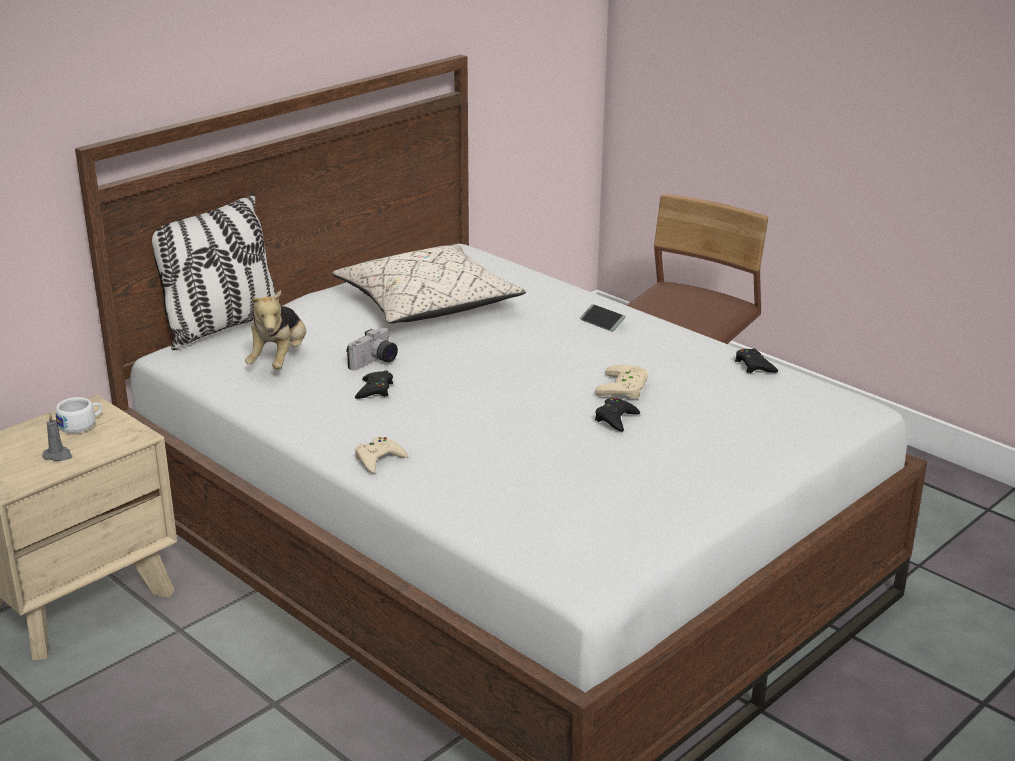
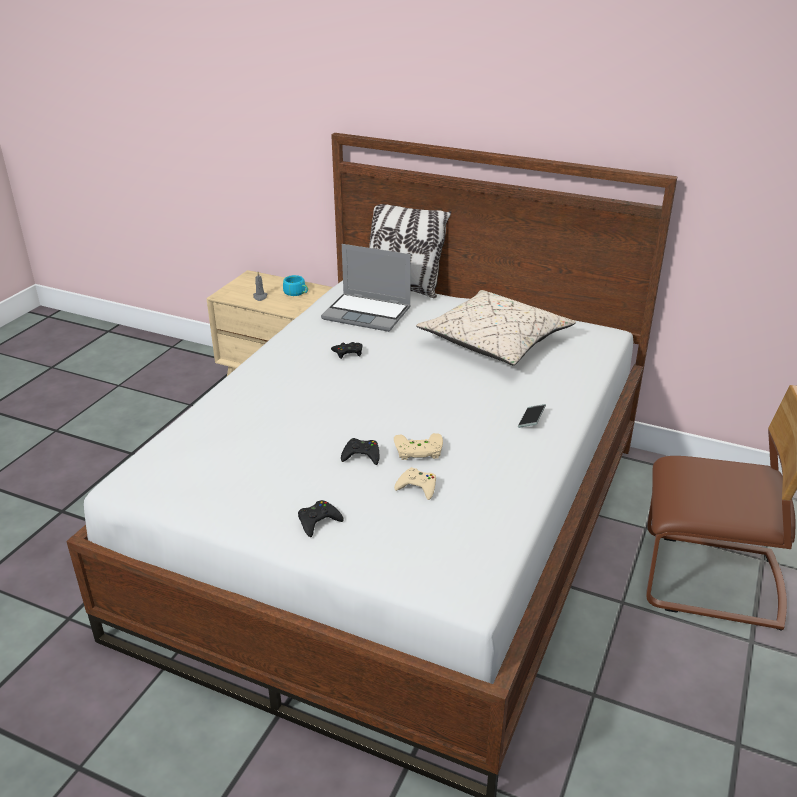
camera: 70 degrees right, 5 degrees up
(81, 424) = (296, 293): white cup -> turquoise cup
(279, 360) = (368, 313): plush toy -> laptop
(375, 362) = (388, 344): camera -> none
(378, 459) = (255, 375): beige game controller -> beige game controller (417, 487)
(754, 366) = (509, 513): black game controller -> black game controller (318, 521)

